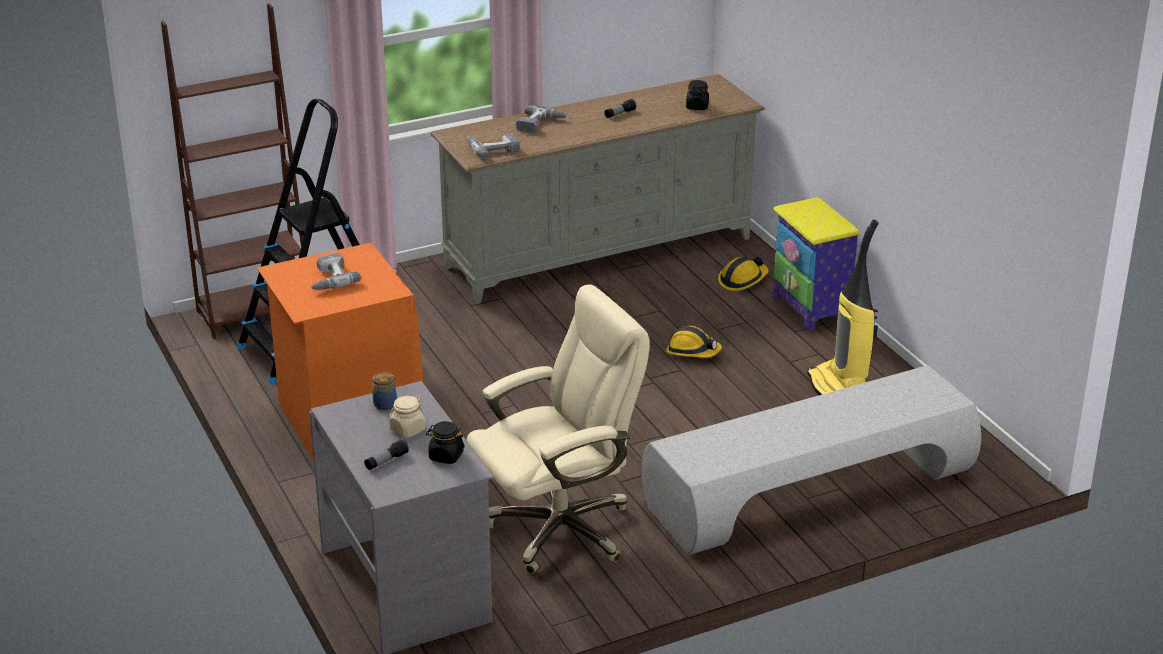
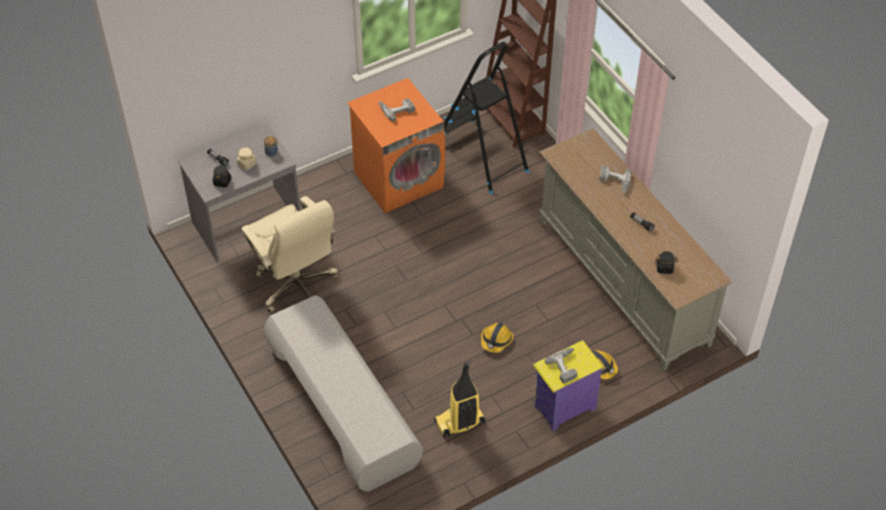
camera: 85 degrees right, 20 degrees up
(492, 148) = (570, 160): power drill -> power drill (566, 366)

